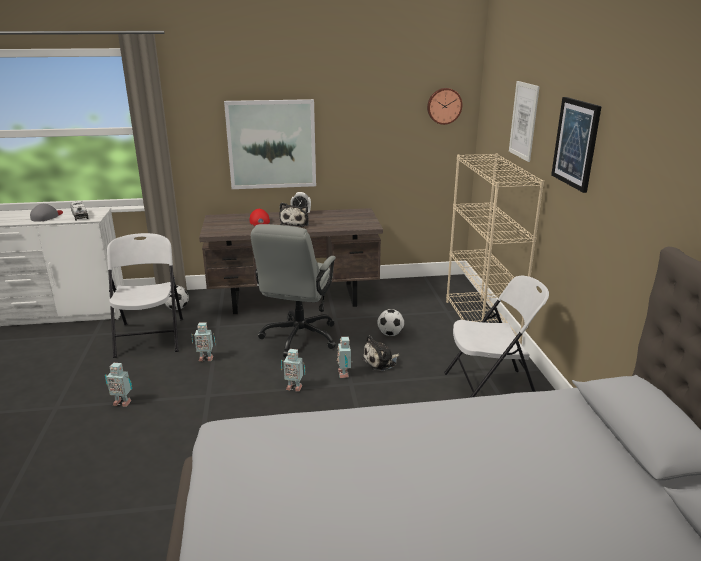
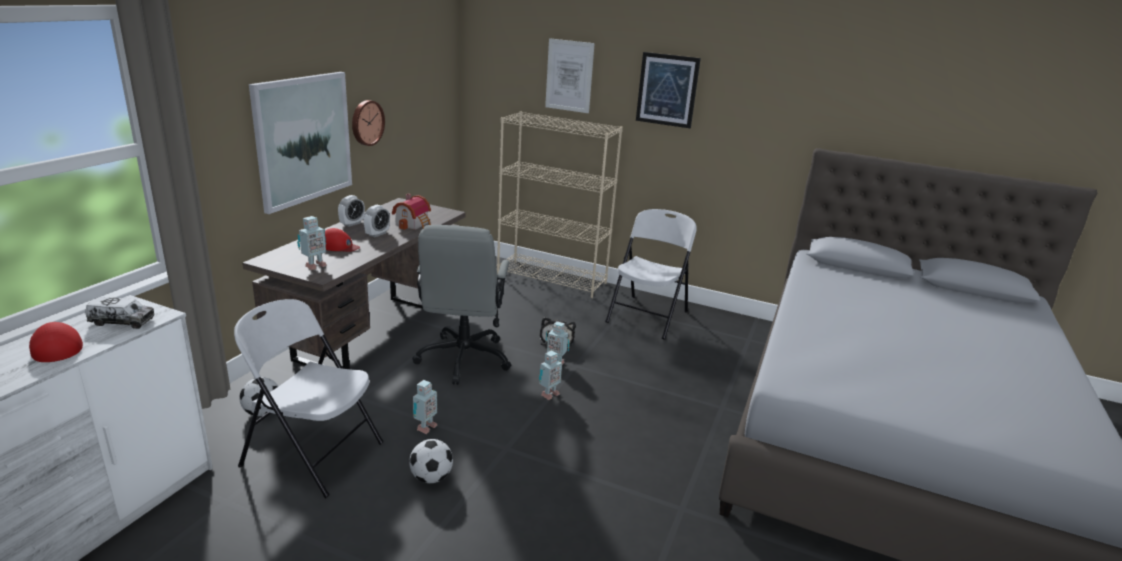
camera: 60 degrees left, 0 degrees up
(47, 216) = (56, 346): grey cap -> red cap
(122, 402) = (451, 514): toy robot -> toy robot (314, 266)
(295, 223) = (377, 234): plush toy -> alarm clock
(298, 339) = (463, 361): grey office chair -> grey office chair turned 45 degrees clockwise
(330, 225) = (414, 224): none -> toy house
(390, 334) = (516, 317): football -> football (431, 477)
(444, 106) = (439, 68): wall clock -> wall clock (366, 122)

